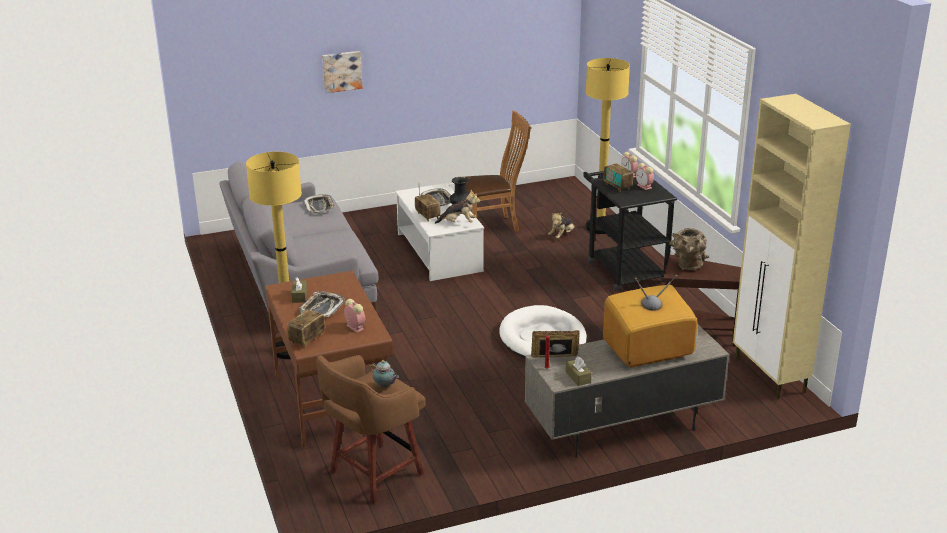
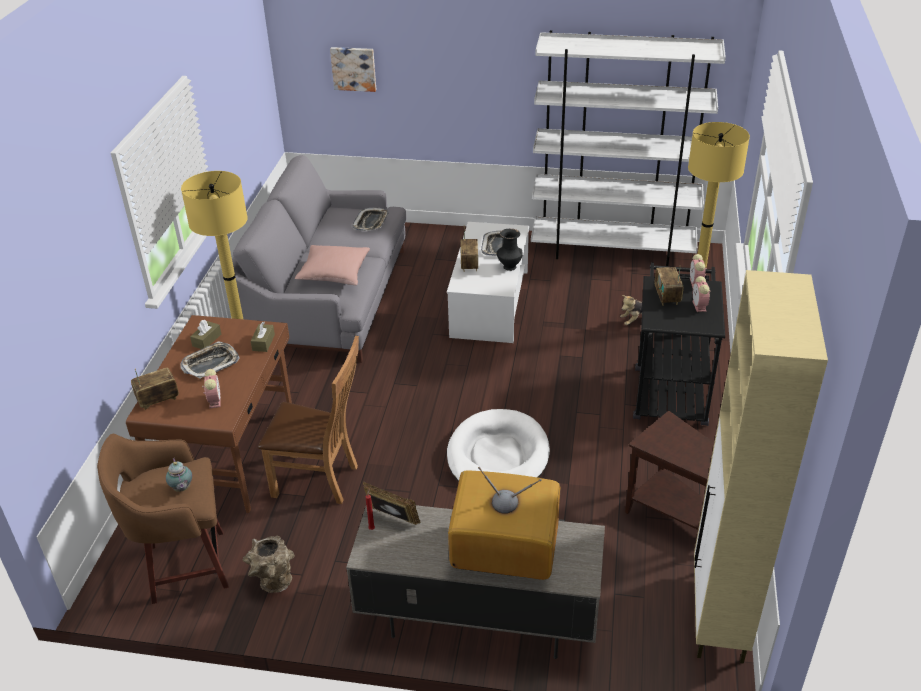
camera: 30 degrees right, 10 degrees up
(327, 245) = (334, 273): none -> pink pillow
(341, 71) = (444, 73): picture -> picture (354, 68)
(458, 223) = (492, 283): plush toy -> none
(493, 226) = (574, 286): brown chair -> brown chair (321, 480)
(499, 198) = (613, 250): none -> white bookcase
(578, 377) = (392, 557): brown tissue box -> brown tissue box (263, 342)
(687, 266) = (672, 437): brown vase -> brown vase (272, 582)

